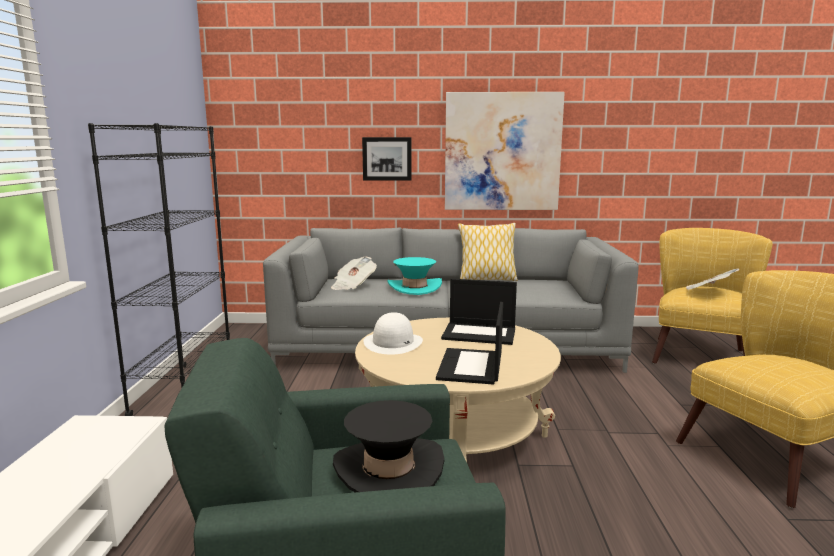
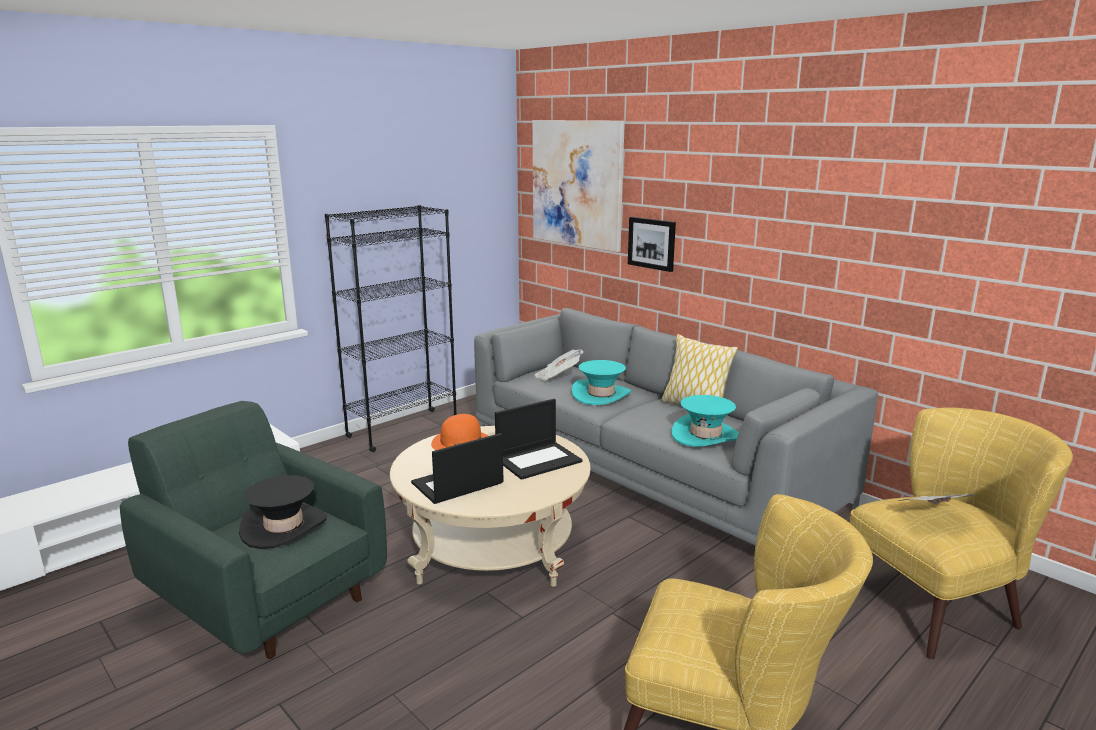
camera: 45 degrees right, 5 degrees up
(393, 343) = (461, 442): white hat -> orange hat
(480, 333) = (539, 460): laptop -> laptop turned 90 degrees counterclockwise
(502, 152) = (770, 252): picture -> picture (577, 183)
(536, 290) = (705, 436): none -> turquoise hat

